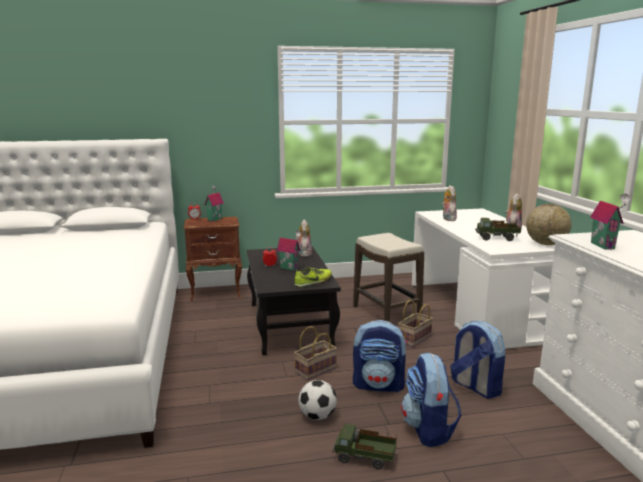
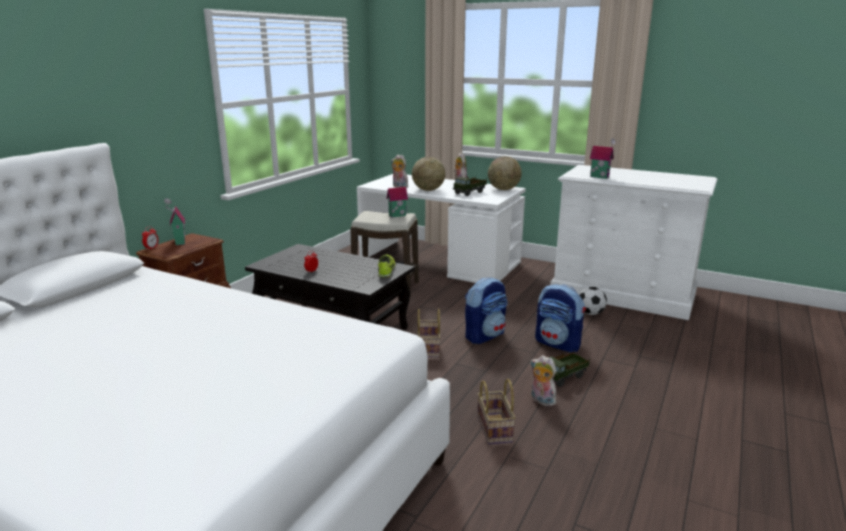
camera: 50 degrees left, 5 degrees up
(289, 267) = (334, 267): toy house -> toy house (397, 215)
(303, 254) = (311, 252): plush toy -> plush toy (541, 400)
(317, 416) = (493, 373): football -> football (590, 313)
(414, 339) = (442, 297): basket -> basket (496, 429)
(465, 227) = (428, 190): none -> globe
(475, 387) = (530, 309): backpack -> none

